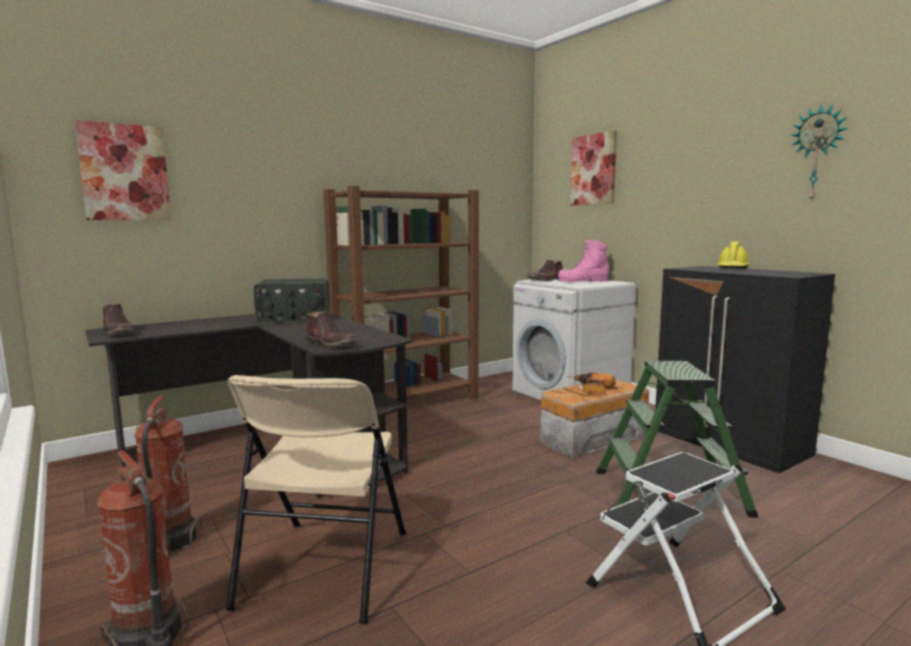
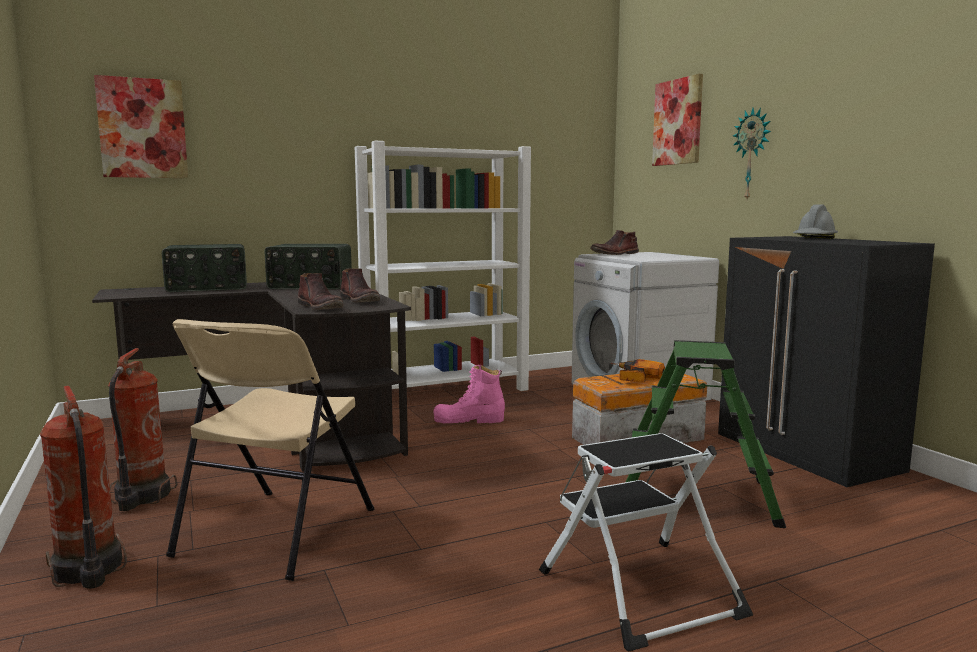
camera: 10 degrees right, 0 degrees up
(119, 332) = (128, 292): brown boot -> brown boot (360, 300)
(195, 324) = (207, 288): none -> radio
(407, 402) = (445, 390): brown bookcase -> white bookcase
(583, 281) = (657, 256): pink boot -> pink boot (469, 420)
(732, 269) = (814, 238): yellow hard hat -> grey hard hat
(818, 154) = (919, 93): wall clock -> wall clock (752, 154)

